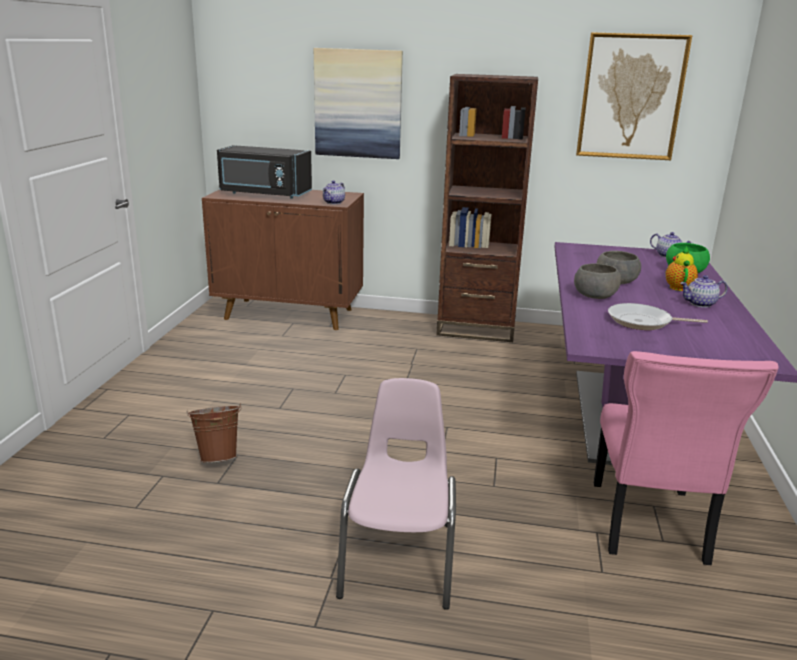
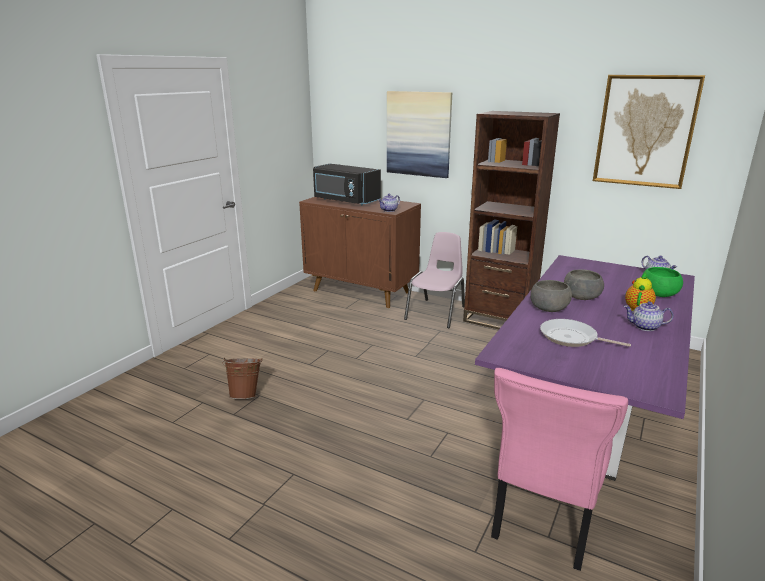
camera: 20 degrees right, 0 degrees up
(400, 558) = (320, 500): pink chair -> pink chair (436, 313)

